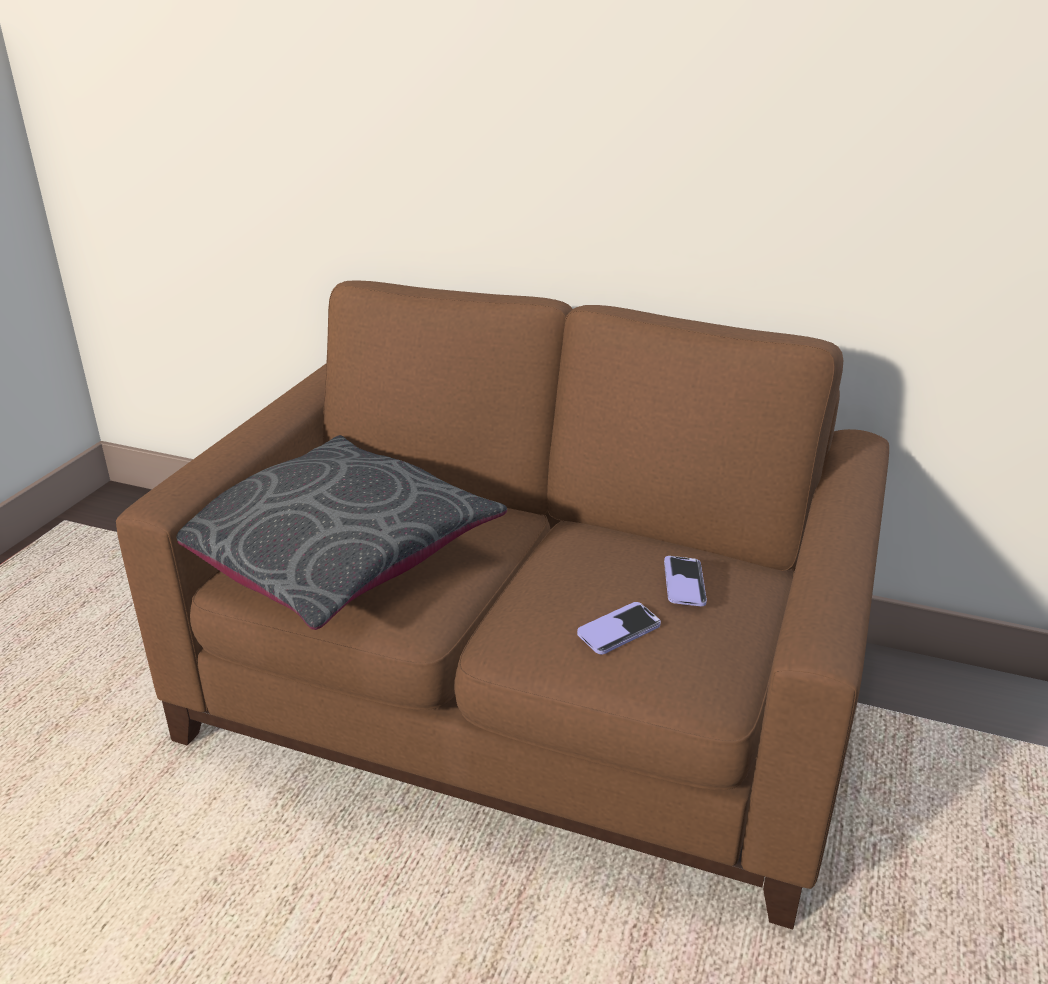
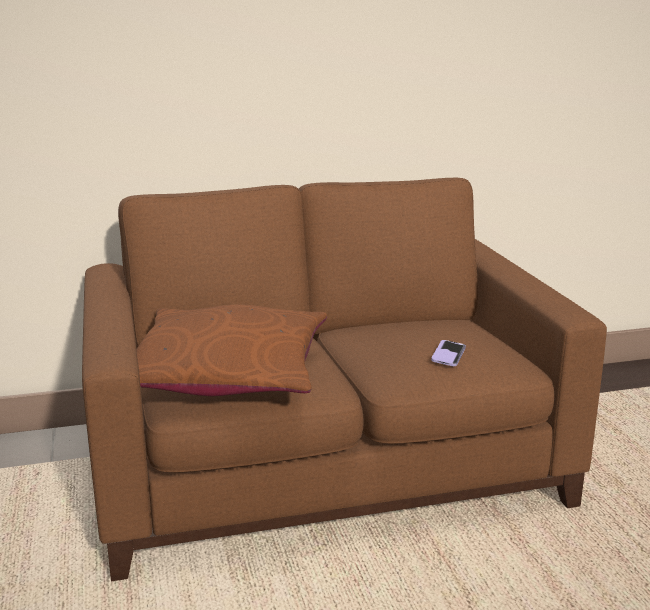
camera: 35 degrees left, 10 degrees down
(333, 551) = (226, 373): grey pillow -> brown pillow
(684, 583) = (448, 329): phone -> none

